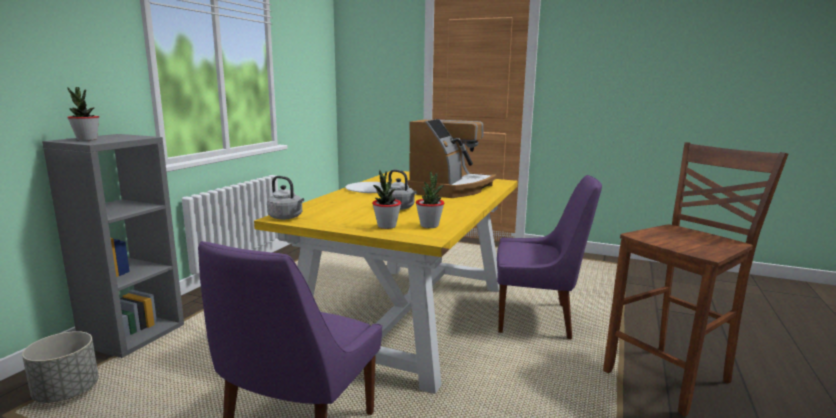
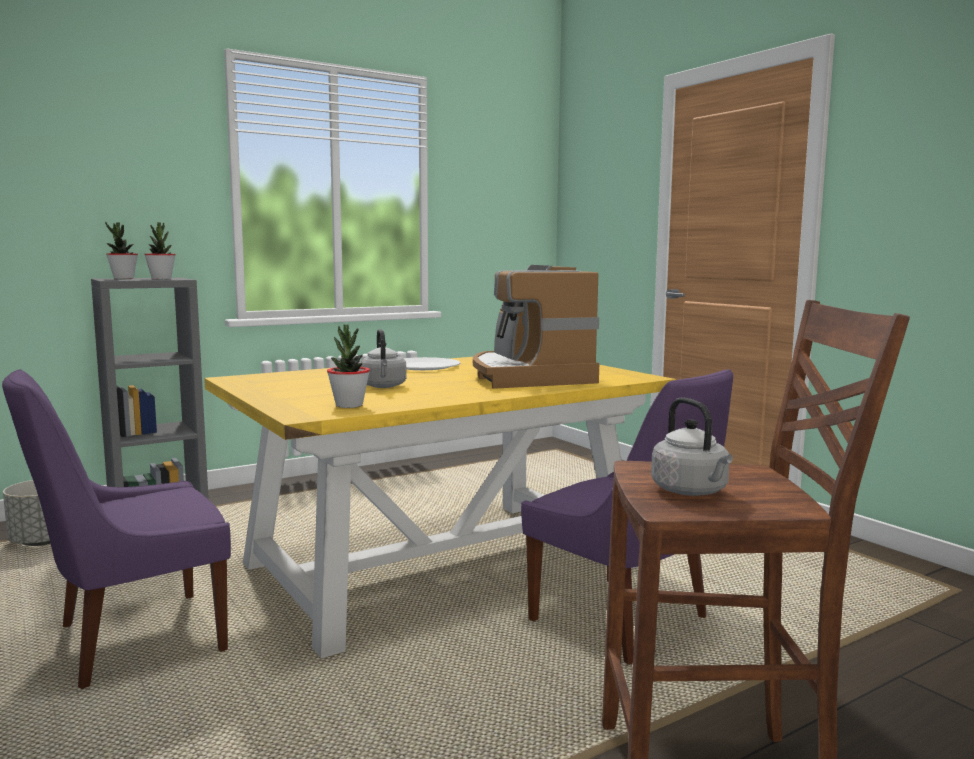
camera: 35 degrees right, 5 degrees down
(287, 217) = (238, 379): grey kettle -> grey kettle (692, 491)
(386, 226) = (302, 399): potted plant -> potted plant (161, 279)
(450, 189) = (528, 376): coffee machine -> coffee machine turned 105 degrees clockwise

